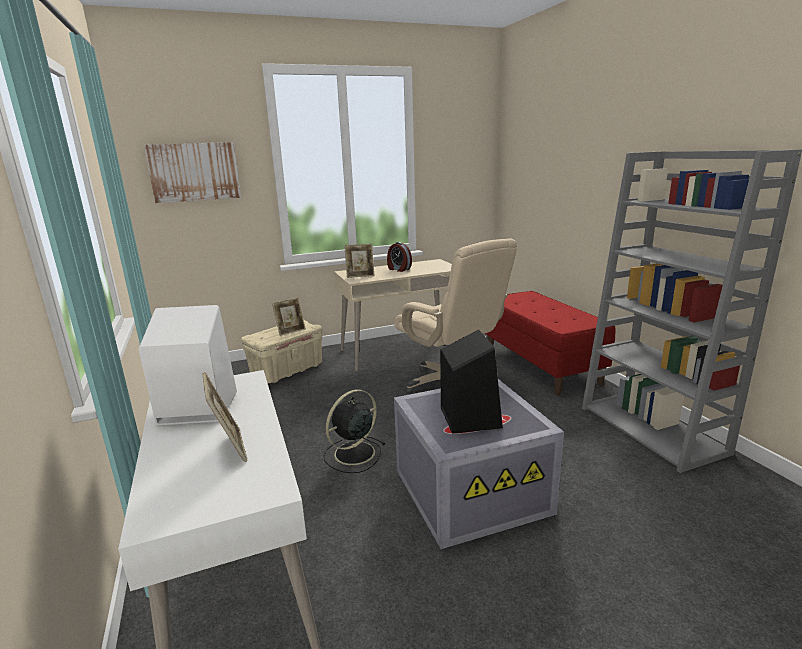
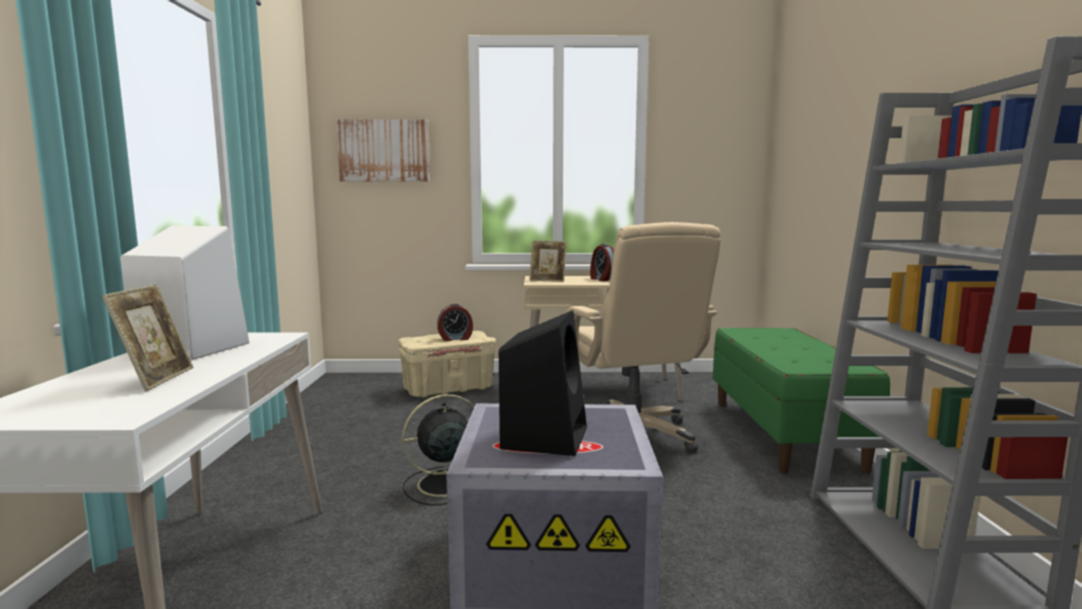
camera: 20 degrees right, 10 degrees down
(290, 331) = (455, 339): picture frame -> alarm clock
(541, 365) = (784, 433): red bench -> green bench

